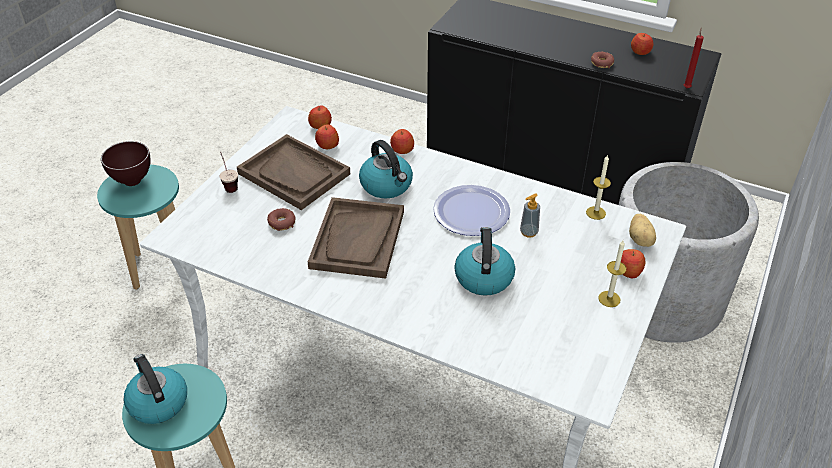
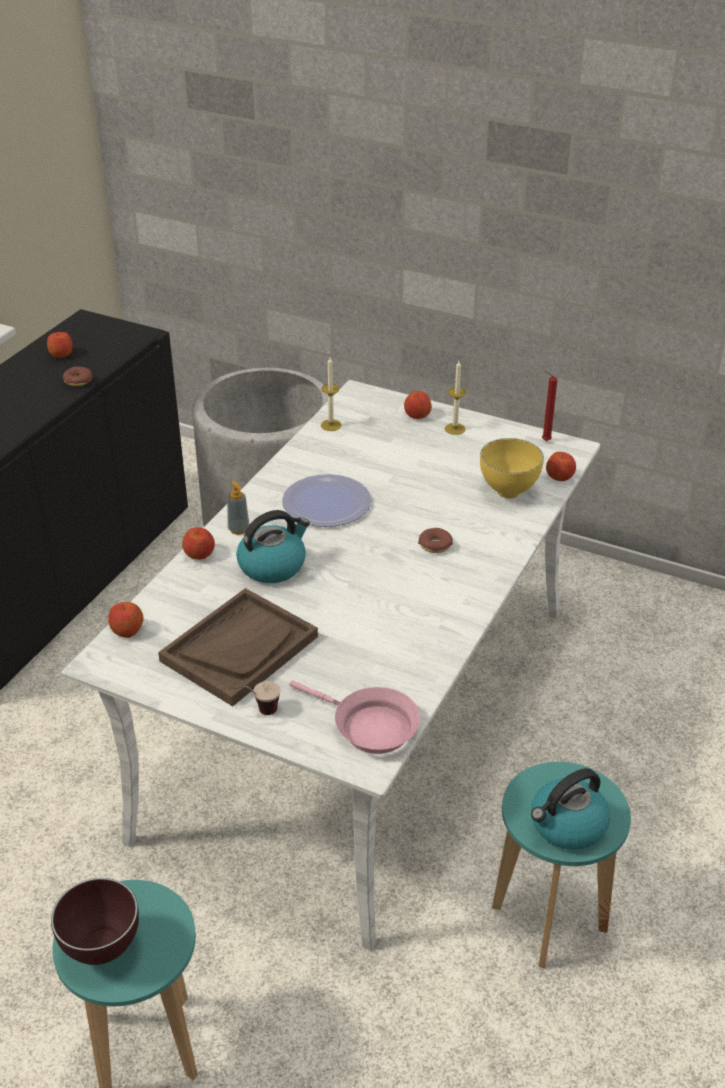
camera: 90 degrees left, 5 degrees down
(202, 236) = (369, 727): none -> pink frying pan
(282, 223) = (343, 652): donut -> donut (435, 545)
(327, 145) = (177, 621): apple -> apple (560, 476)
(358, 240) = (374, 586): brown tray -> none
(483, 277) = (431, 498): kettle -> none
(498, 335) = (510, 492): none -> yellow bowl
(528, 232) = (361, 467): soap dispenser -> soap dispenser (239, 529)
(640, 239) = (372, 404): potato -> none
(686, 87) = (145, 336): red candle -> red candle (544, 440)

